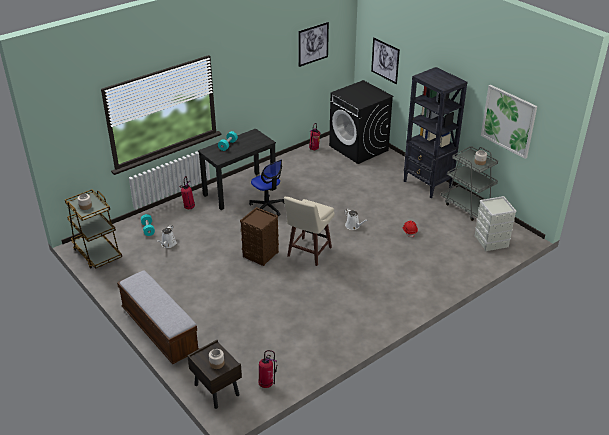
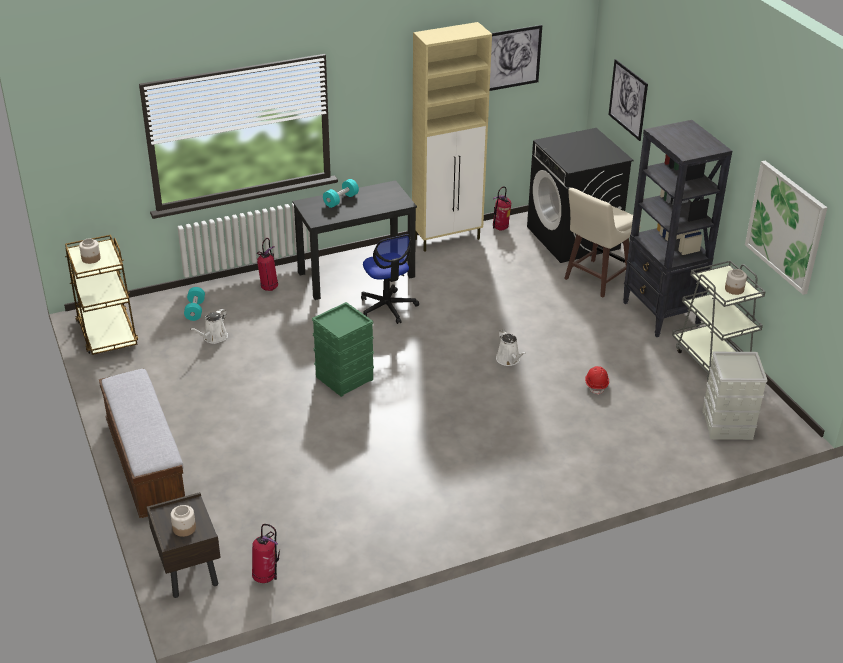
camera: 15 degrees right, 0 degrees up
(260, 254) = (344, 378): brown storage box -> green storage box
(285, 160) = (448, 239): none -> beige cabinet
(308, 252) = (419, 388): beige stool -> beige stool (595, 279)

